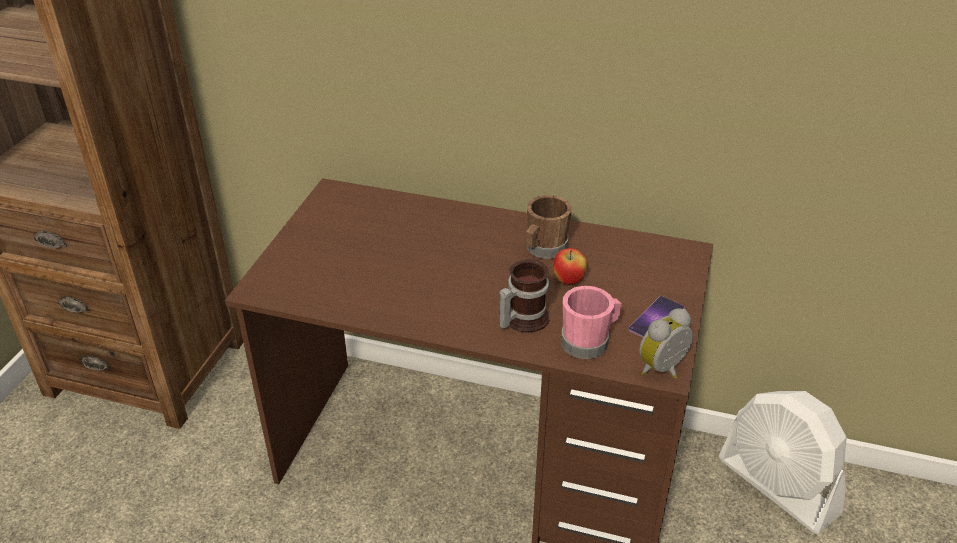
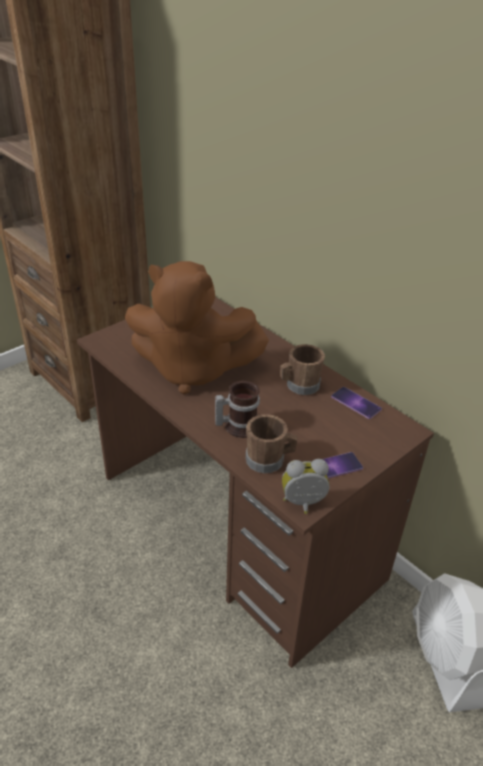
camera: 30 degrees right, 0 degrees up
(410, 279) = (192, 370): none -> brown plush toy
(568, 280) = (296, 413): apple -> none
(589, 341) = (269, 460): pink mug -> brown mug
(616, 244) = (356, 403): none -> phone

